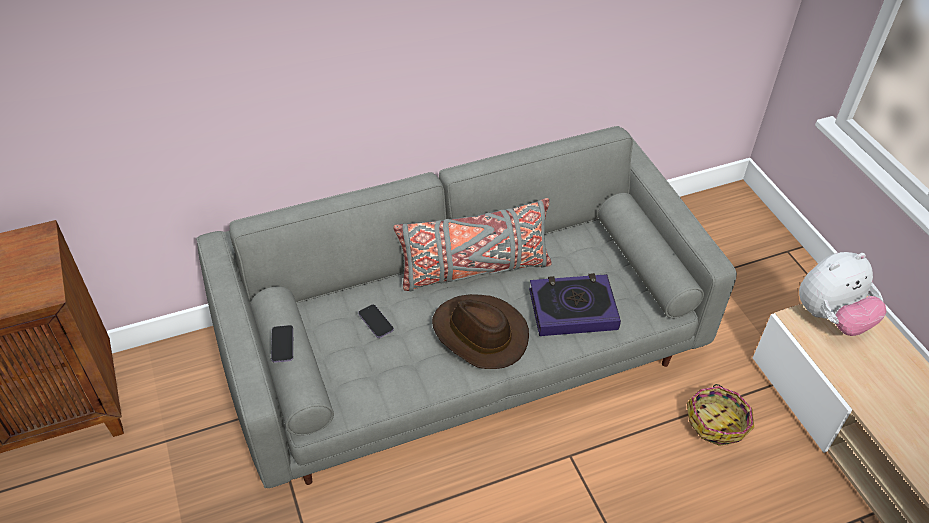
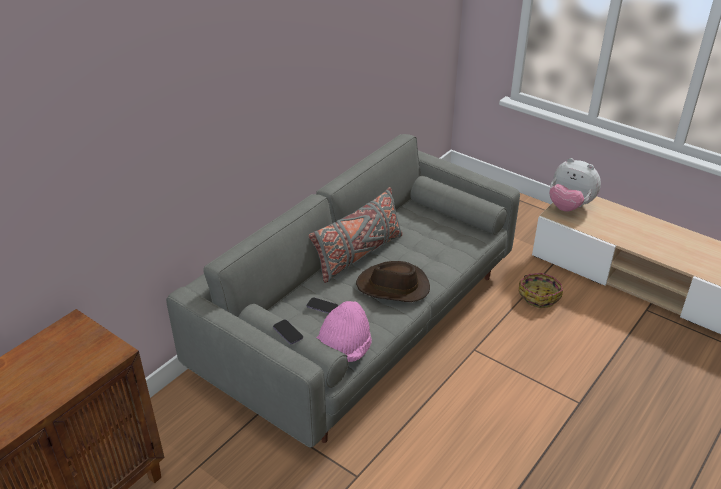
camera: 30 degrees left, 10 degrees down
(352, 393) = (343, 350): none -> pink hat
(572, 309) = (436, 252): book -> none
(830, 318) = (569, 206): plush toy -> plush toy turned 90 degrees clockwise

